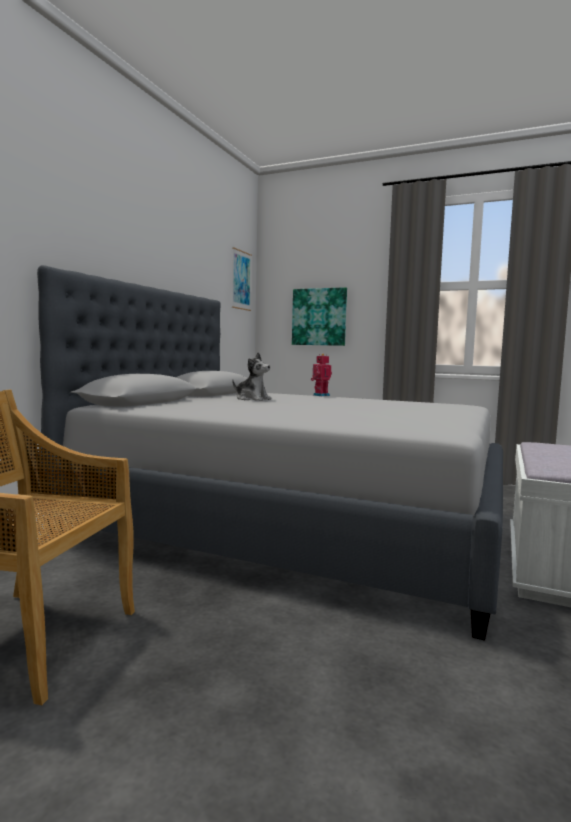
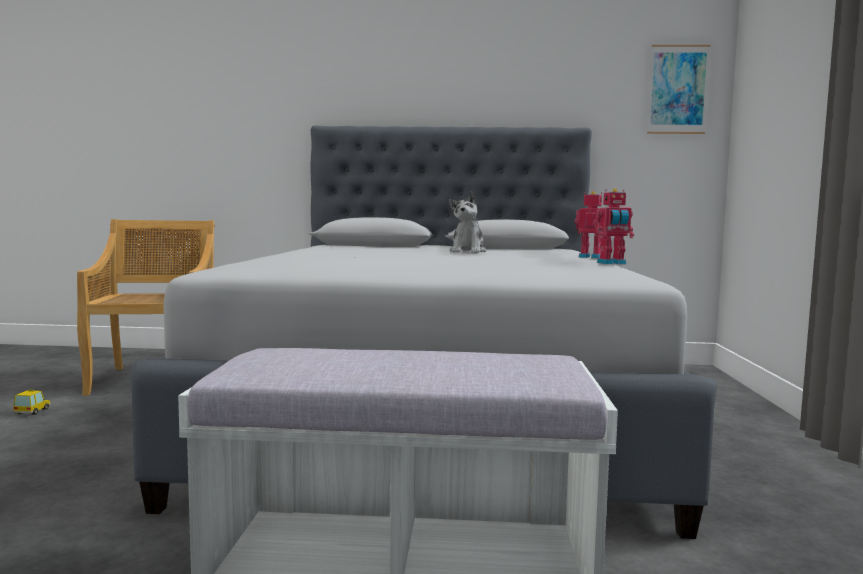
camera: 70 degrees right, 0 degrees up
(92, 754) = (32, 411): none -> toy car
(319, 317) = (779, 129): picture -> none
(371, 398) = (612, 263): none -> toy robot

